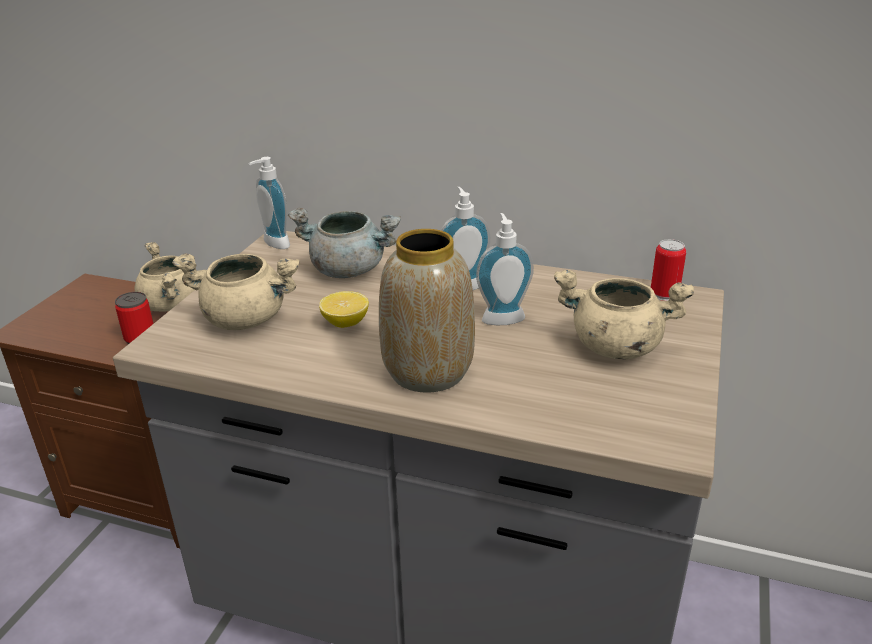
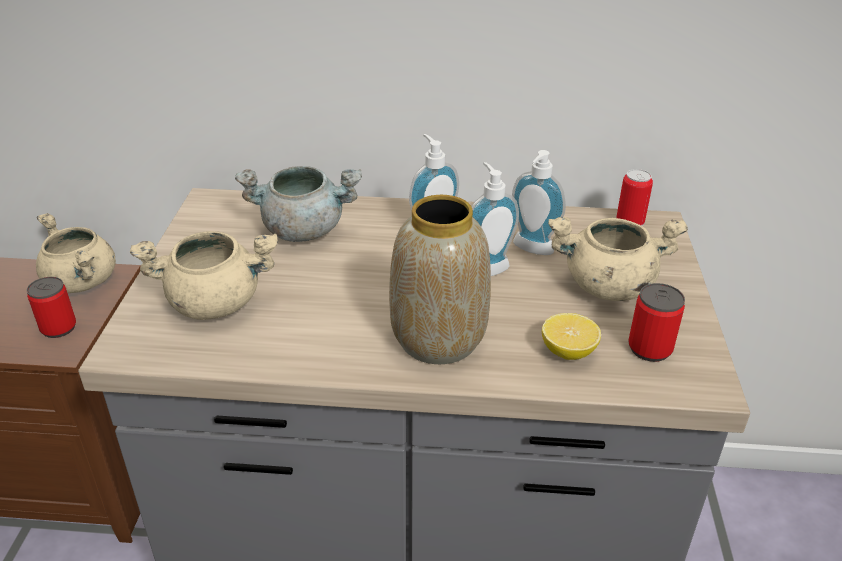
camera: 15 degrees left, 5 degrees up
(273, 244) = (205, 207): soap dispenser -> soap dispenser (530, 250)
(345, 323) = (327, 294): lemon -> lemon (568, 352)
(632, 405) = (649, 348): none -> can

